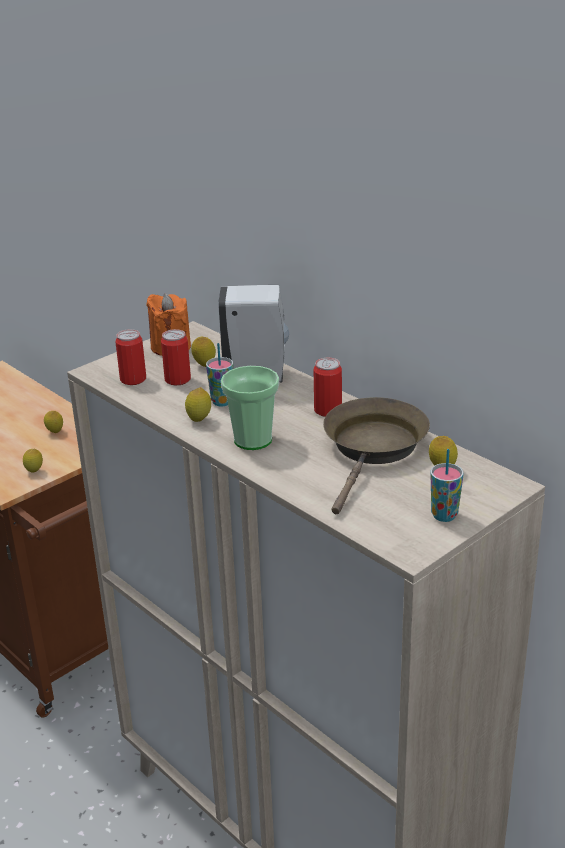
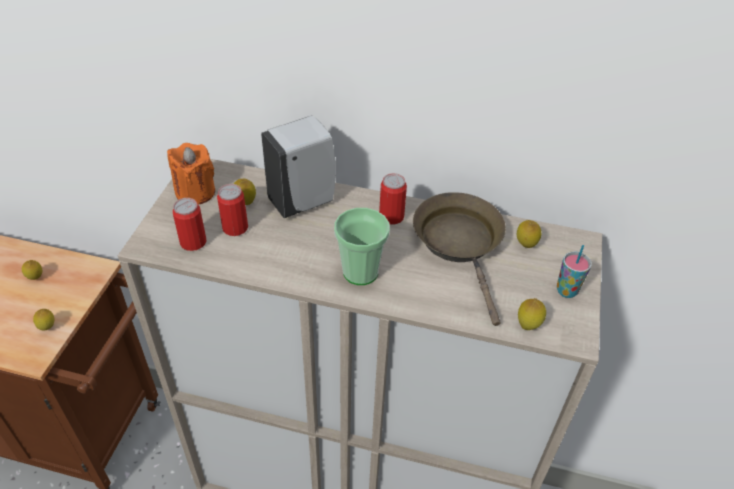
camera: 35 degrees left, 15 degrees up
(199, 420) = (296, 268): lemon -> lemon (528, 325)
(222, 402) = (297, 239): cup -> none

